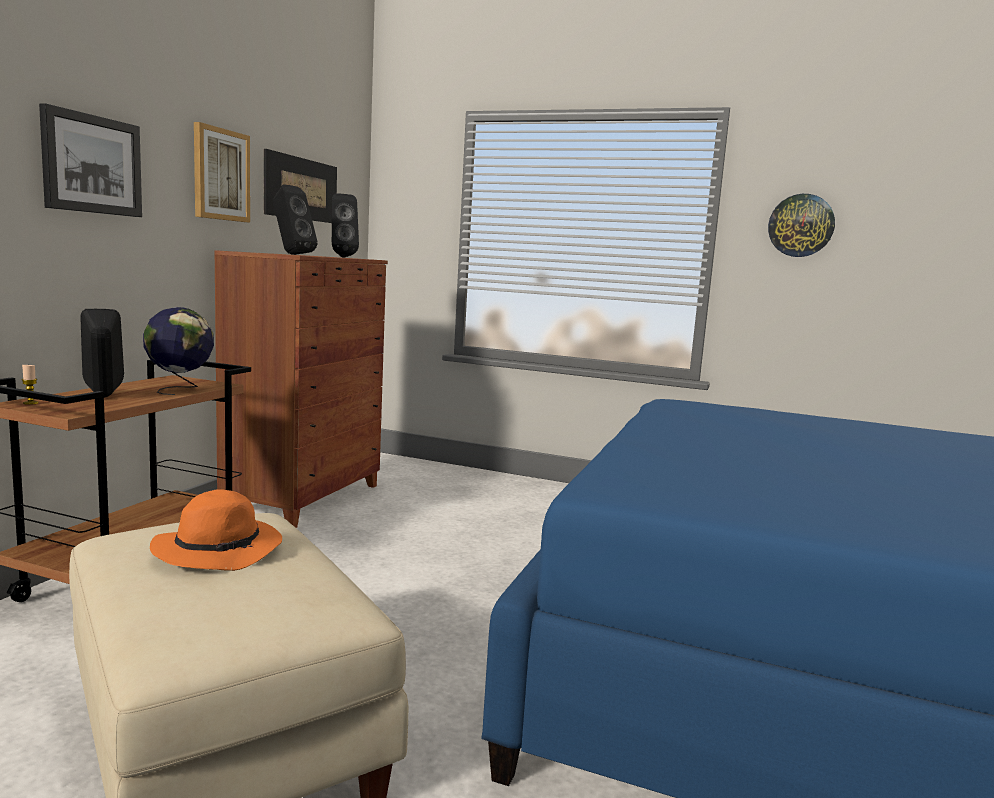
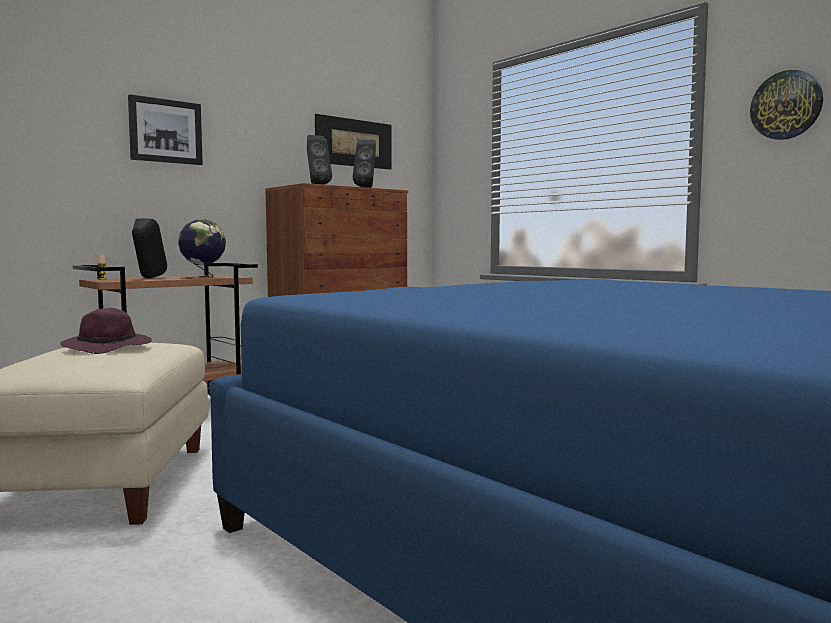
camera: 30 degrees right, 5 degrees down
(220, 174) = (273, 134): picture -> none
(220, 550) = (109, 348): orange hat -> purple hat

